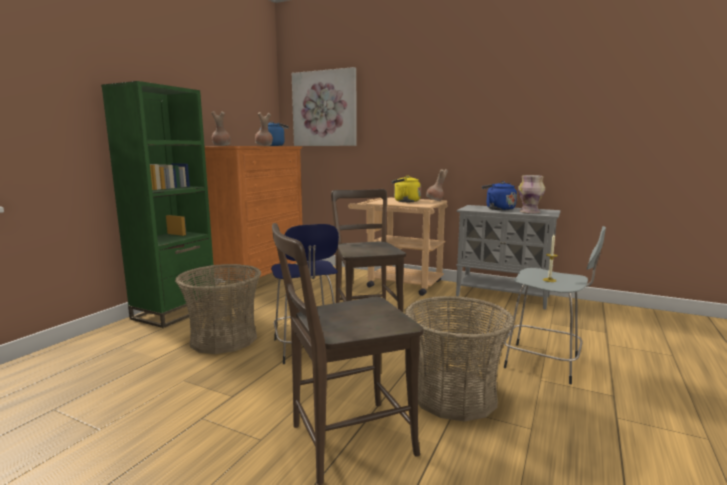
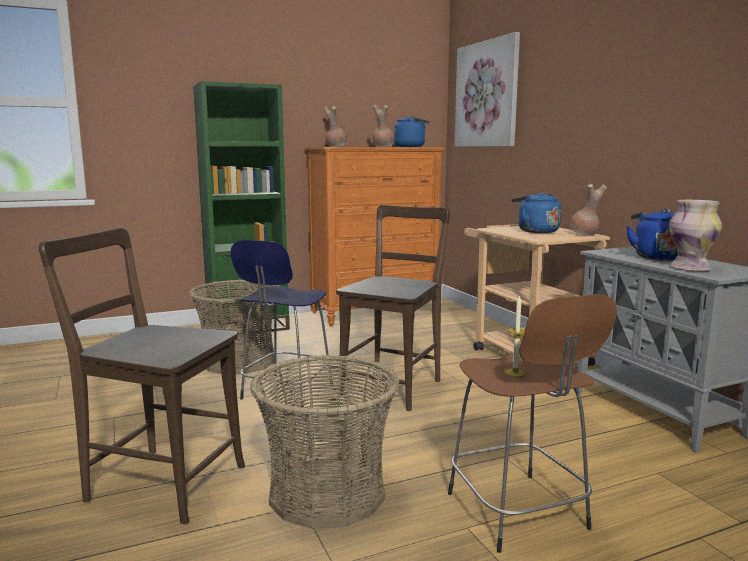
camera: 40 degrees right, 0 degrees up
(405, 201) = (535, 231): yellow kettle -> blue kettle
(545, 363) = (519, 514): grey stool -> brown stool

